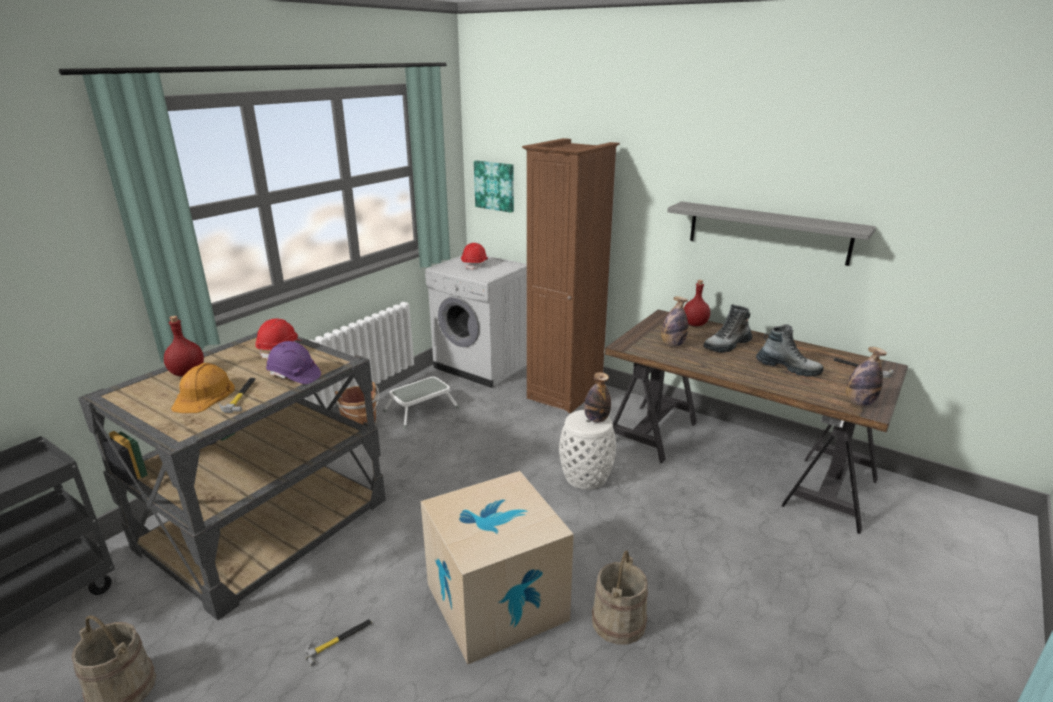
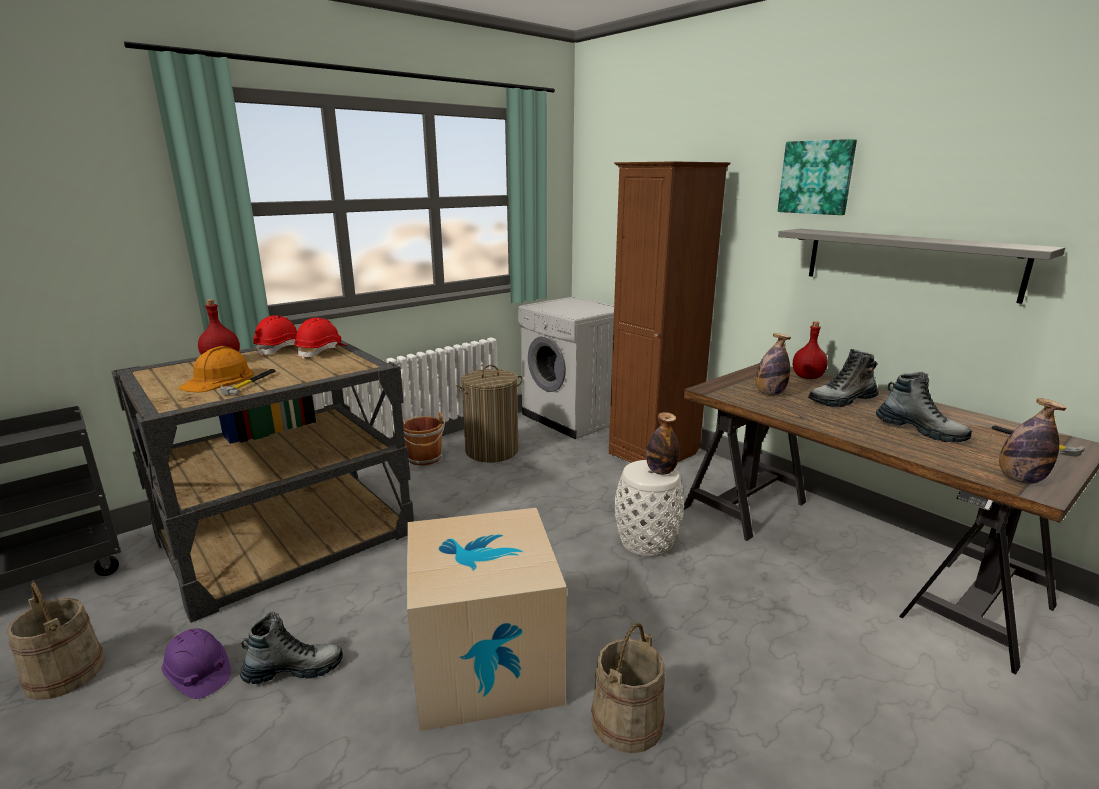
camera: 15 degrees right, 5 degrees down
(294, 376) = (315, 372): purple hard hat -> purple hard hat (198, 675)
(339, 640) = (294, 670): hammer -> boot
(421, 409) = (492, 451): grey step ladder -> laundry basket
(475, 265) = (571, 305): red hard hat -> red hard hat (281, 349)
(495, 185) = (601, 223): picture -> picture (816, 177)

